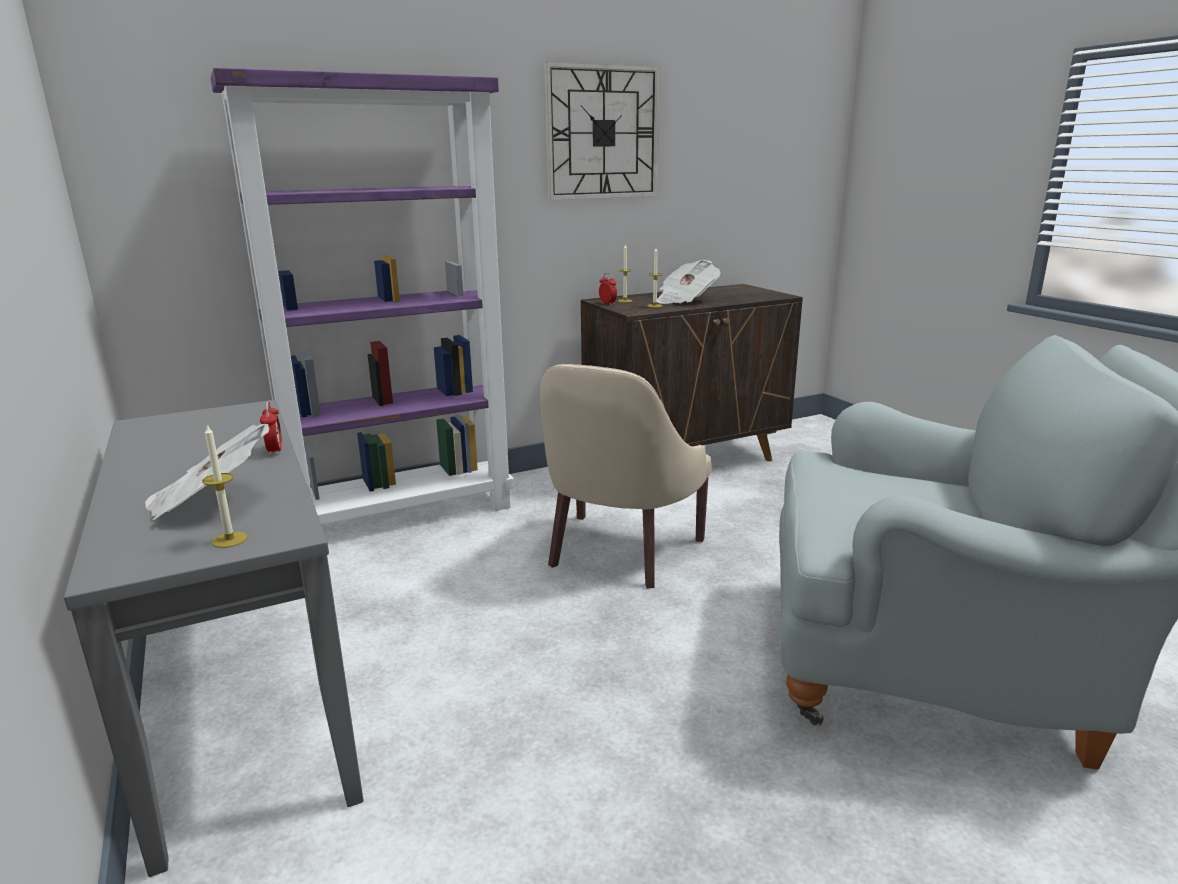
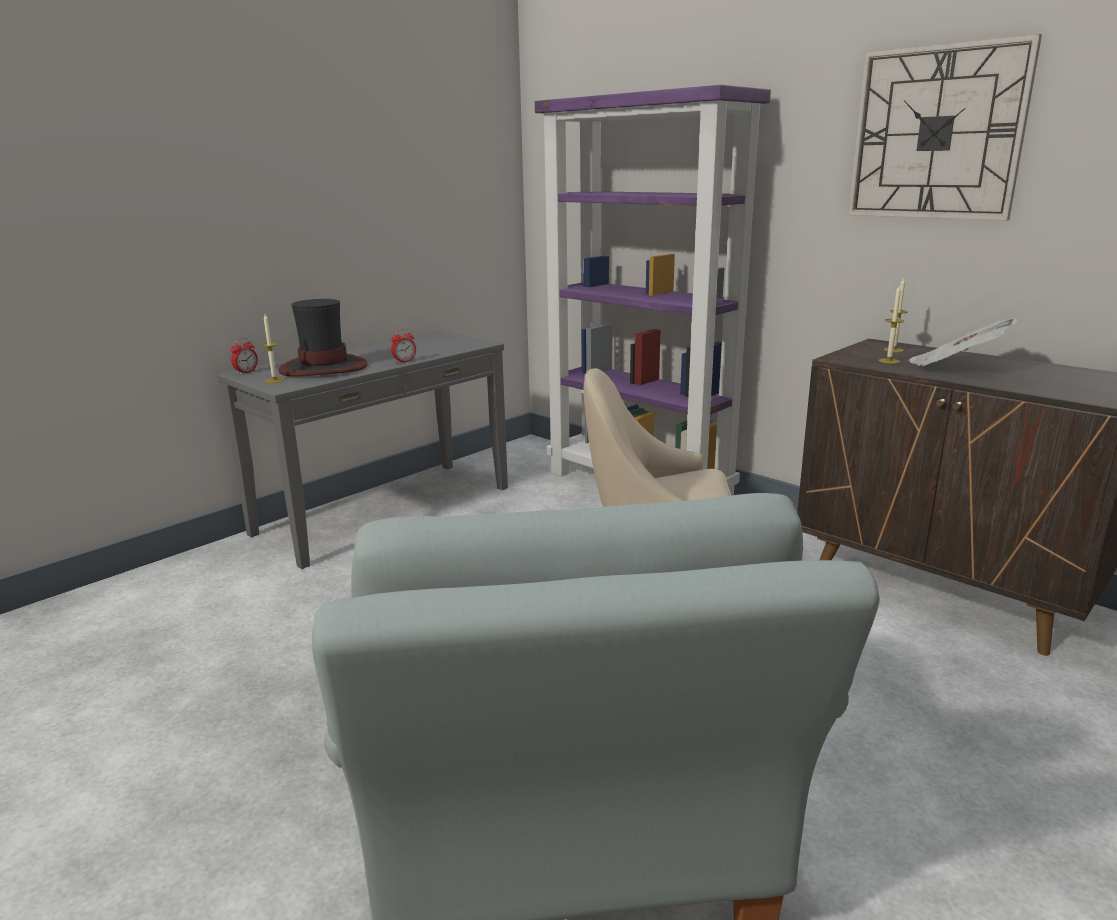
camera: 70 degrees right, 0 degrees up
(210, 501) = (323, 368): newspaper -> hat
(607, 304) = (862, 347): alarm clock -> alarm clock (246, 372)

